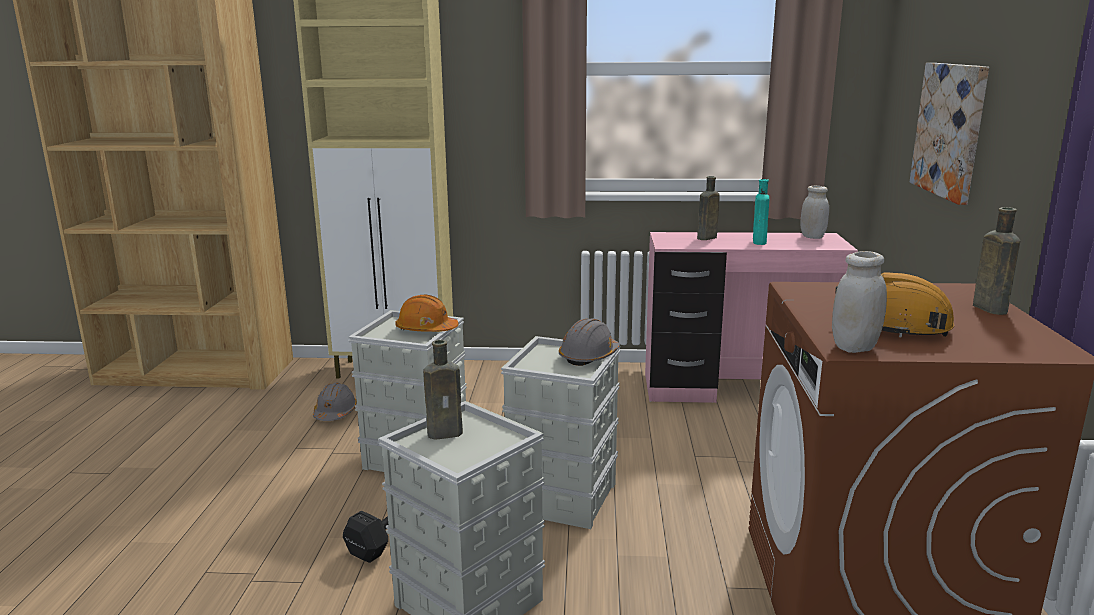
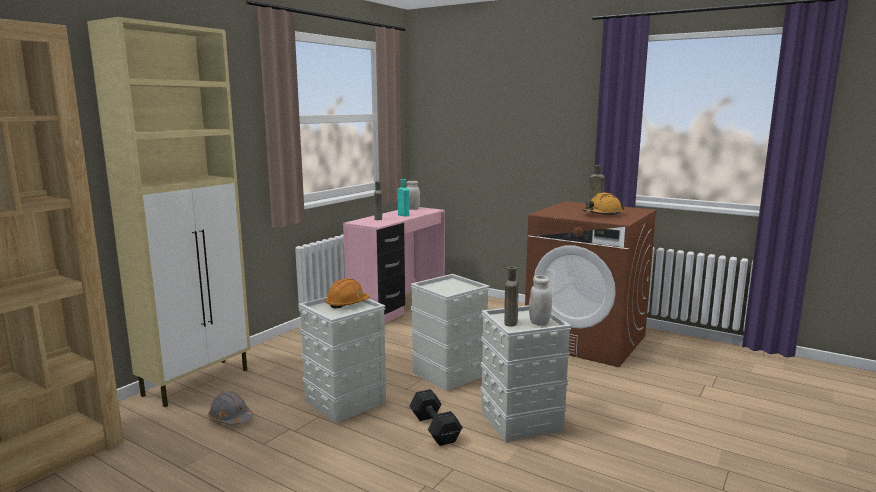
camera: 60 degrees left, 5 degrees down
(589, 356) = (450, 282): grey hard hat -> none
(854, 347) = (620, 221): white jar -> white jar (539, 323)
(950, 130) = (486, 143): picture -> none

